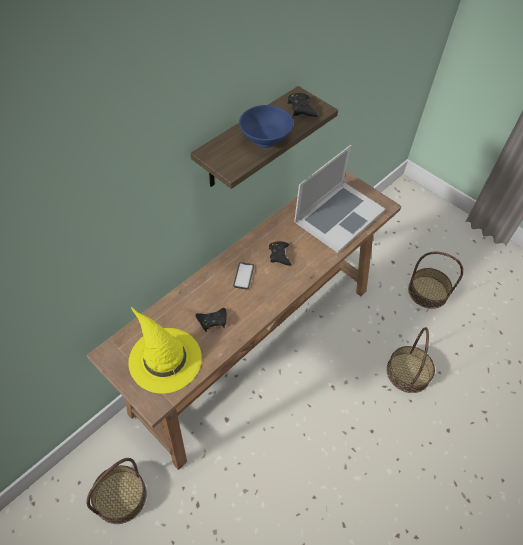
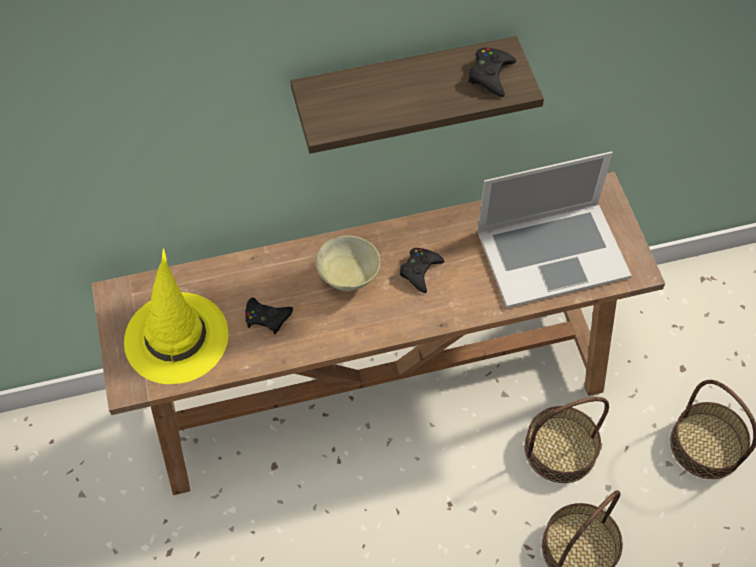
camera: 35 degrees right, 5 degrees up
(120, 496) = (87, 487): basket -> basket (560, 449)
(243, 276) = (349, 277): phone -> beige bowl
(265, 142) = (398, 106): blue bowl -> none

